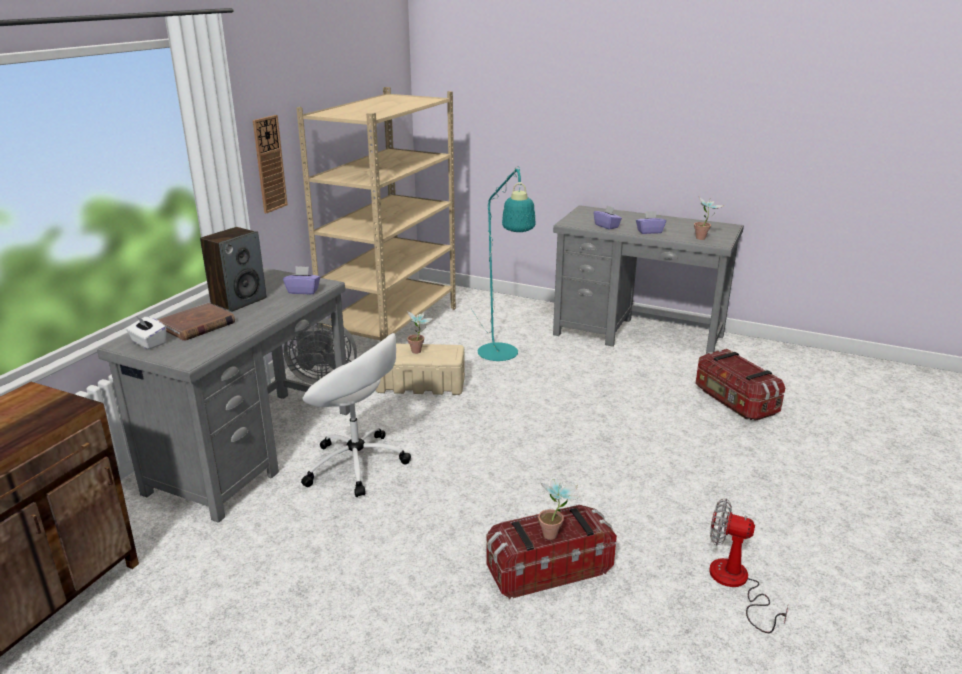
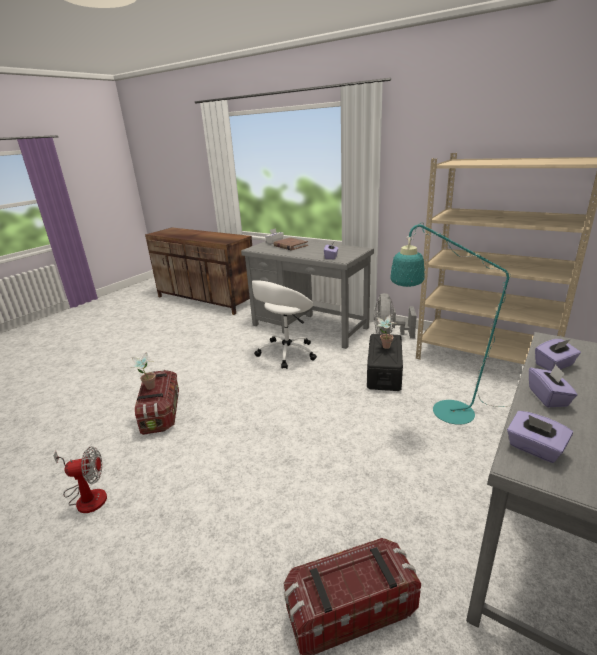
camera: 100 degrees right, 0 degrees up
(239, 301) = (319, 248): speaker -> none
(269, 164) = (419, 189): wall clock -> none
(421, 384) = (384, 372): beige storage box -> black storage box
(703, 239) = (534, 448): potted plant -> purple tissue box
(735, 584) = (87, 496): fan -> fan turned 45 degrees clockwise

